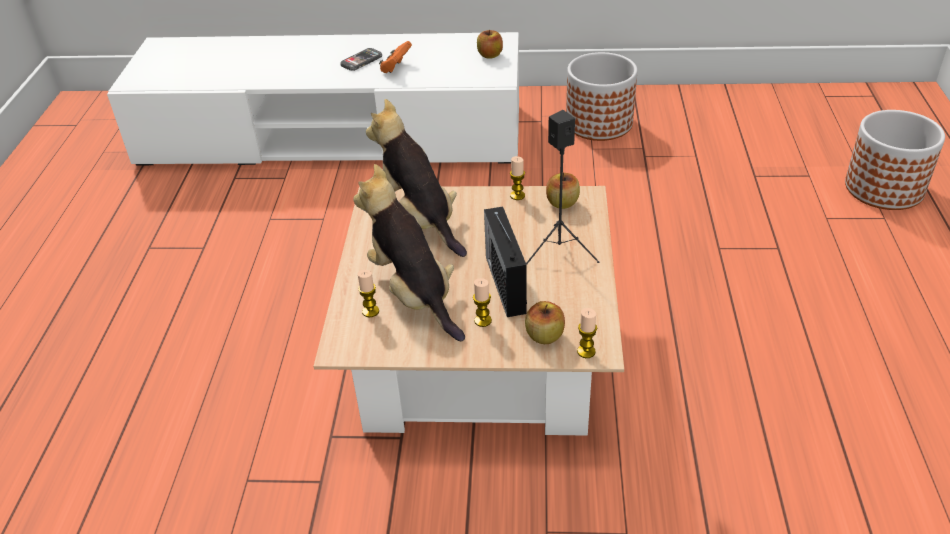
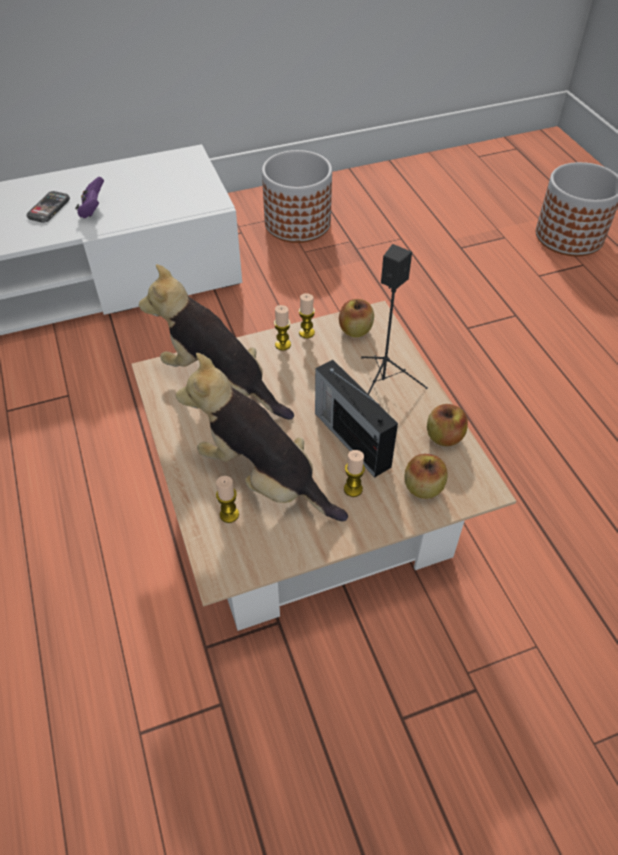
camera: 25 degrees left, 10 degrees up
(396, 68) = (93, 210): orange game controller -> purple game controller
(490, 55) = (187, 176): apple -> apple (444, 437)
(586, 351) = (471, 493): candle -> candle (283, 344)

